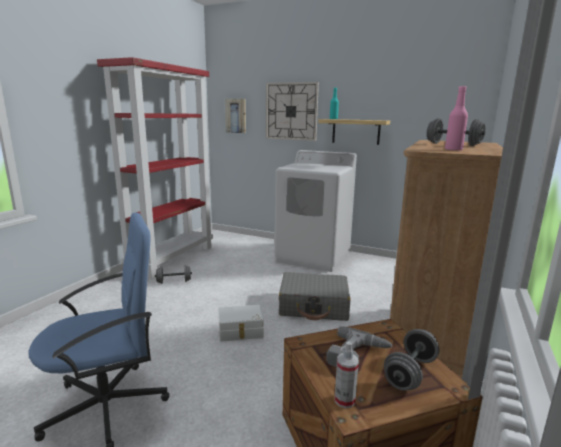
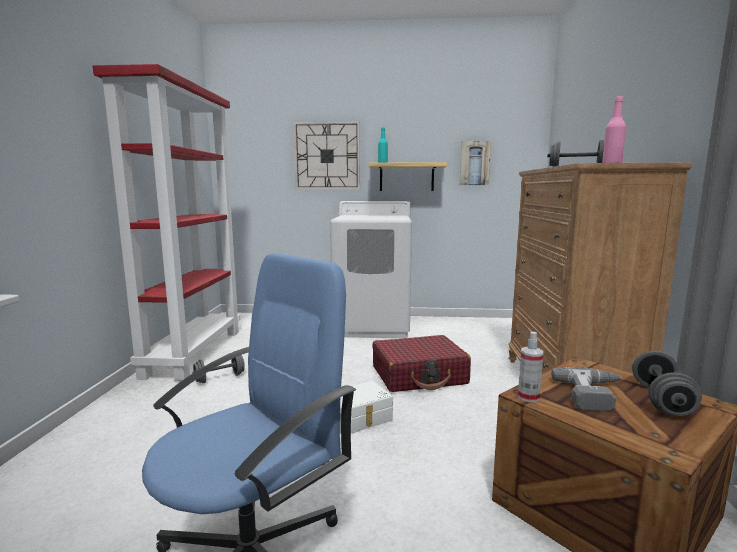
camera: 20 degrees left, 5 degrees down
(236, 115) = (253, 163): picture -> picture (474, 163)
(314, 306) = (419, 375): grey suitcase -> red suitcase
(344, 400) = (643, 440): spray bottle -> spray bottle (528, 397)

